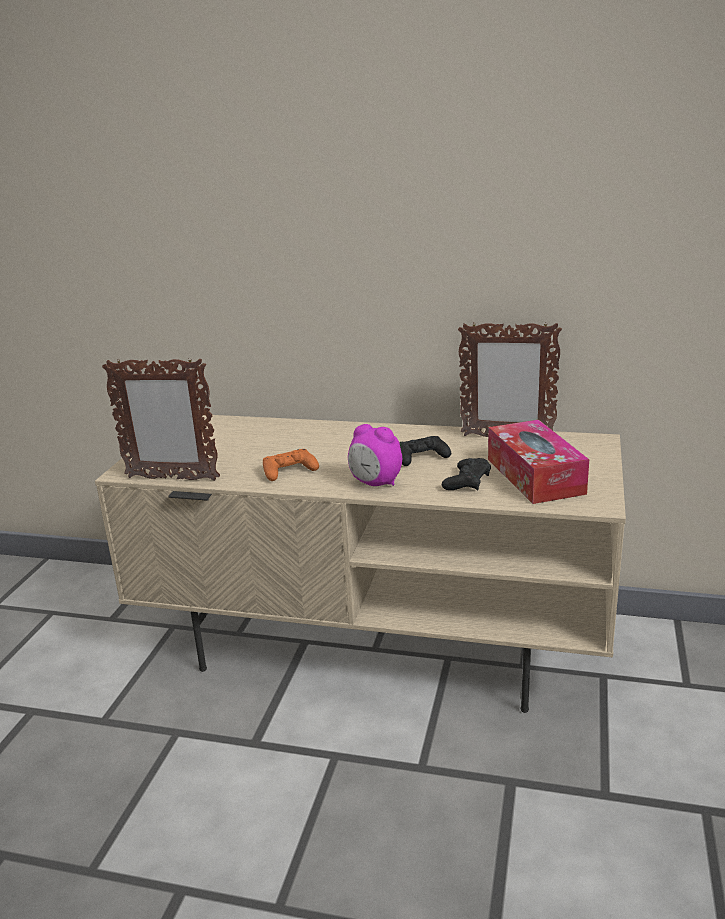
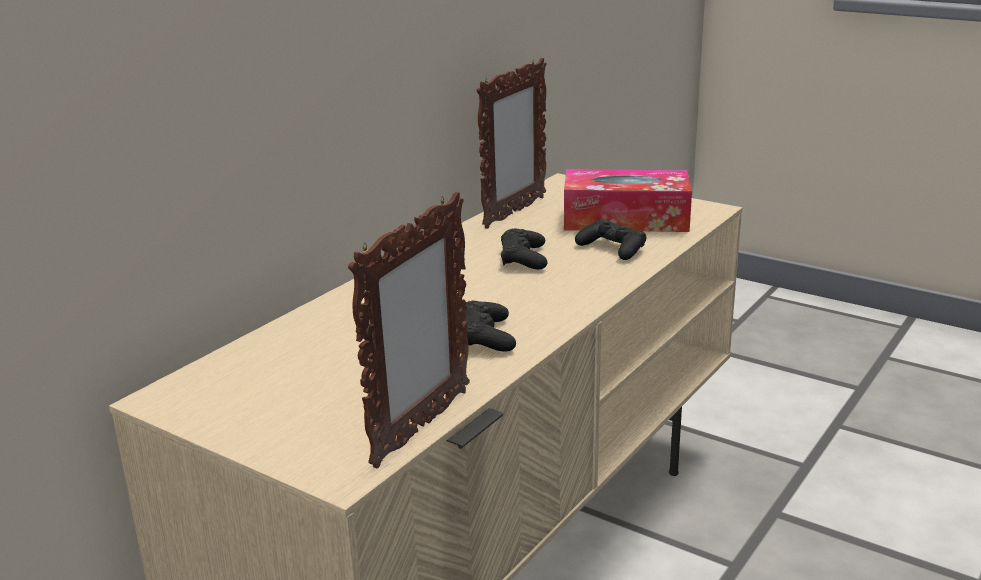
camera: 70 degrees left, 0 degrees up
(289, 471) = (486, 336): orange game controller -> black game controller
(375, 483) = (575, 291): alarm clock -> none

